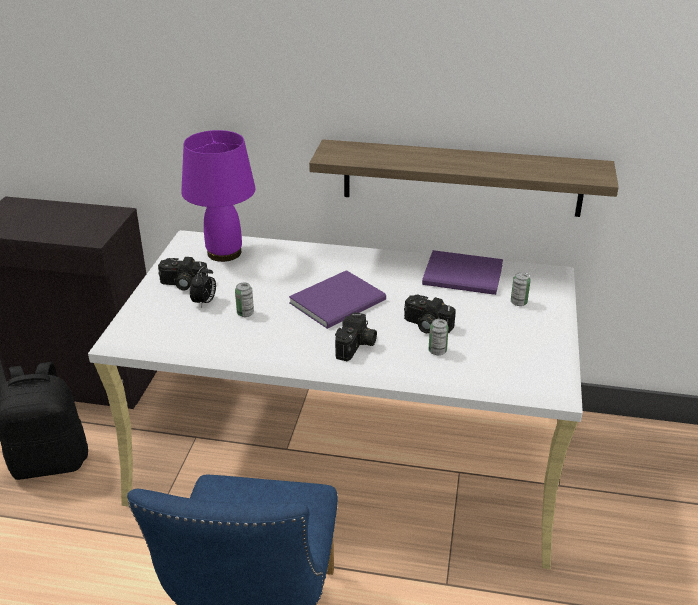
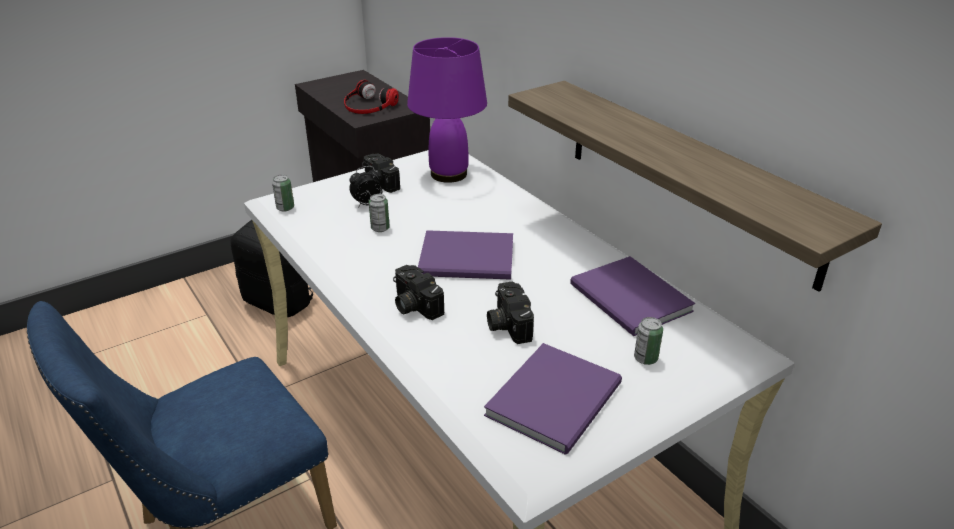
camera: 45 degrees right, 0 degrees up
(76, 225) = (368, 105): none -> headphones
(356, 346) = (413, 305): camera -> camera turned 75 degrees clockwise
(437, 351) = (475, 353): can -> can (285, 208)
(513, 346) = (558, 398): none -> purple book

